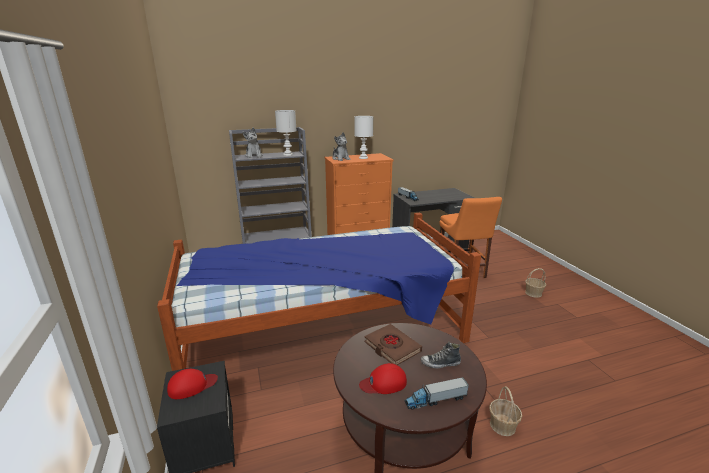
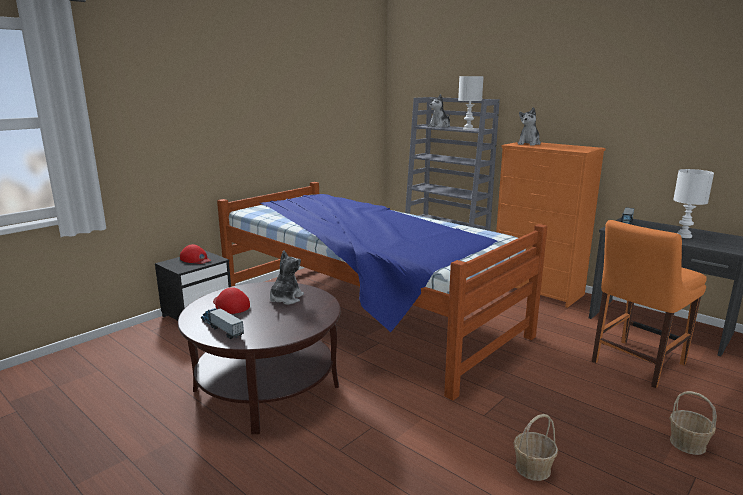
camera: 60 degrees right, 5 degrees down
(363, 158) = (557, 147): white table lamp -> white table lamp (684, 236)
(392, 347) = (285, 299): brown book -> plush toy
(440, 363) = (278, 322): shoe -> none
(502, 425) = (315, 449): basket -> basket (532, 468)

